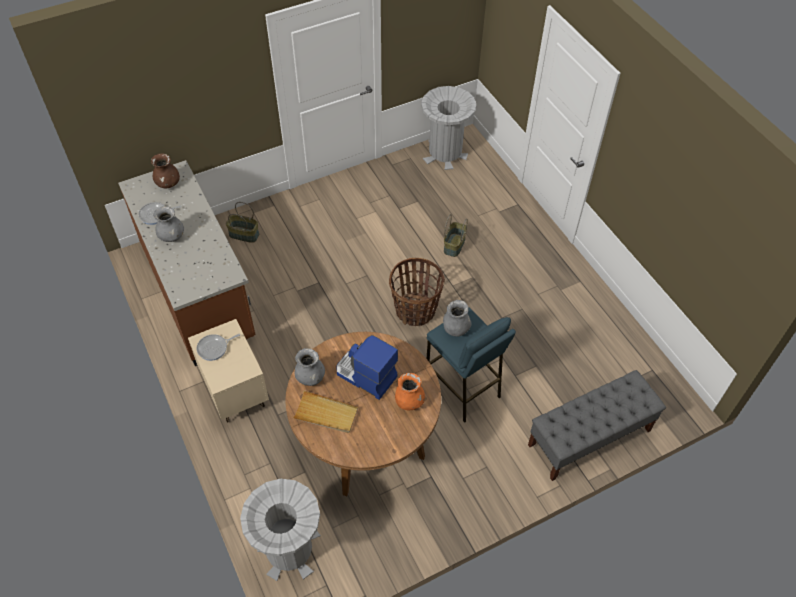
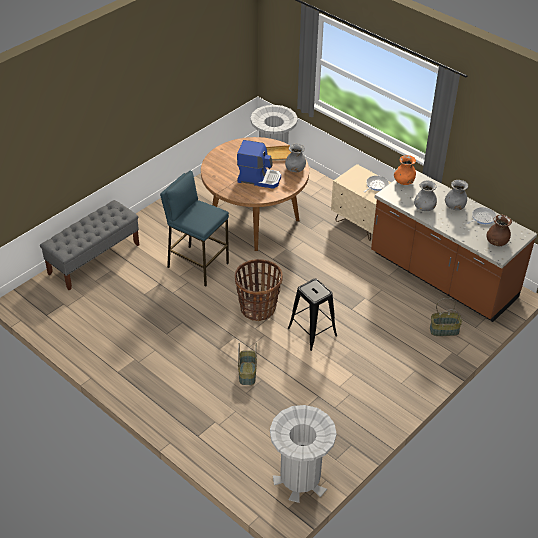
camera: 160 degrees right, 10 degrees down
(372, 269) = (312, 332): none -> black stool
(409, 401) = (223, 172): orange vase -> orange vase (404, 182)
(455, 329) = (208, 216): grey vase -> grey vase (424, 208)

